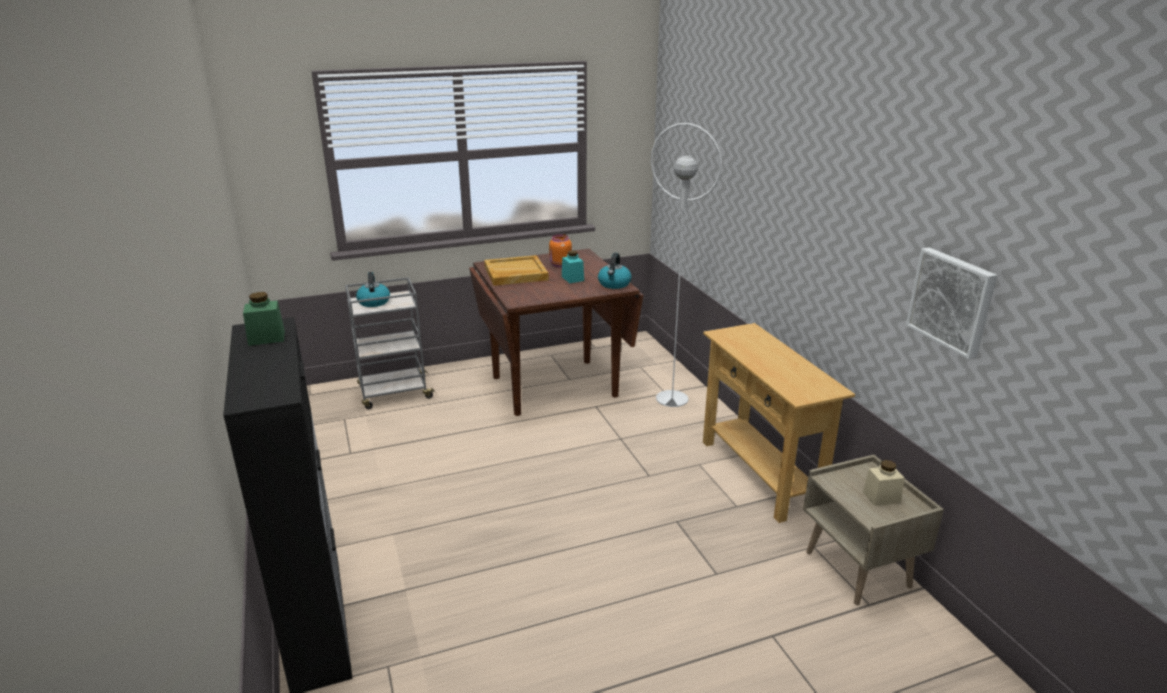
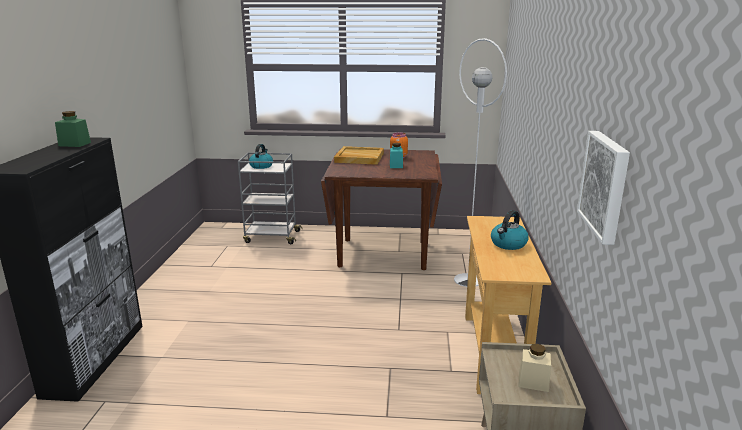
camera: 25 degrees right, 5 degrees down
(614, 284) = (423, 173): kettle -> kettle (508, 244)

